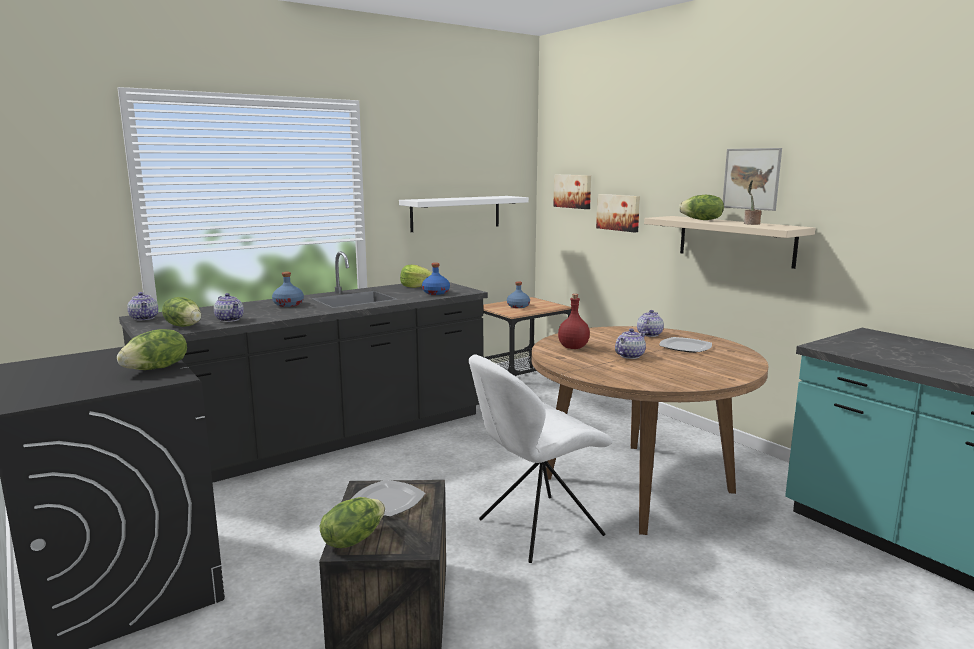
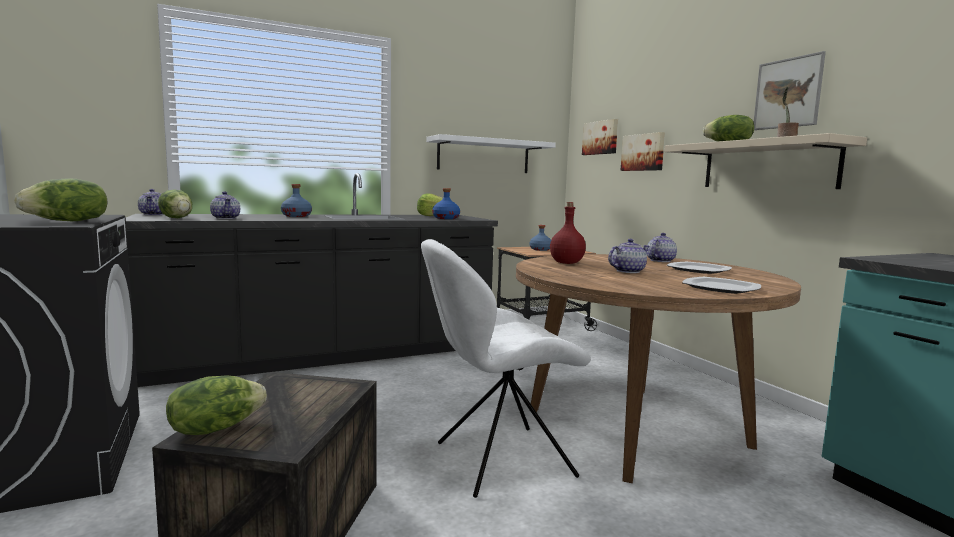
camera: 10 degrees right, 5 degrees down
(387, 501) = (293, 394): plate -> plate (721, 288)

